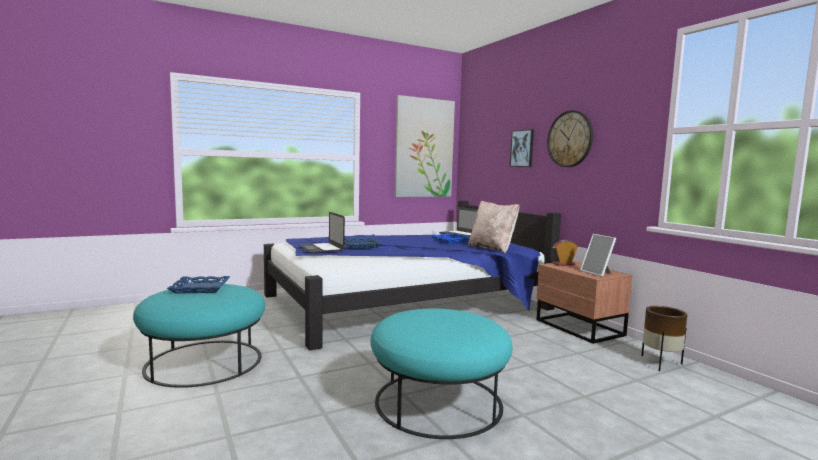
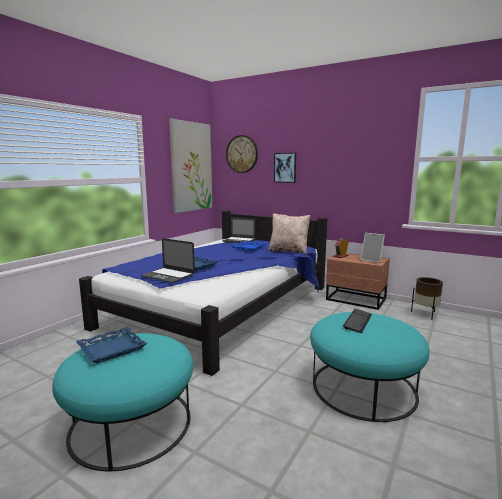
camera: 30 degrees left, 5 degrees up
(441, 316) = (357, 321): none -> keyboard
(570, 139) = (331, 161): wall clock -> wall clock (242, 154)

